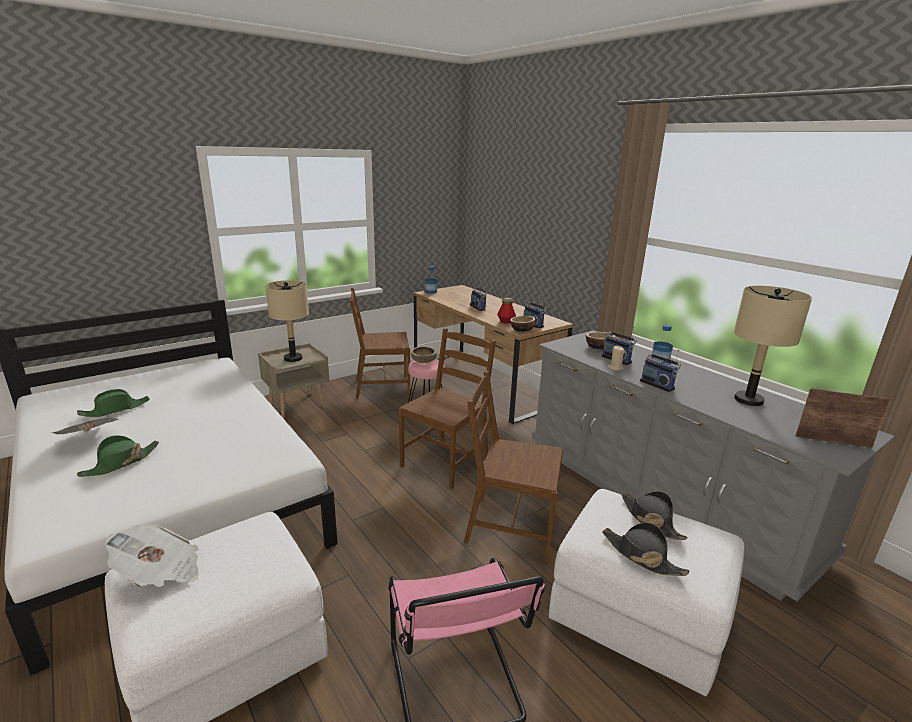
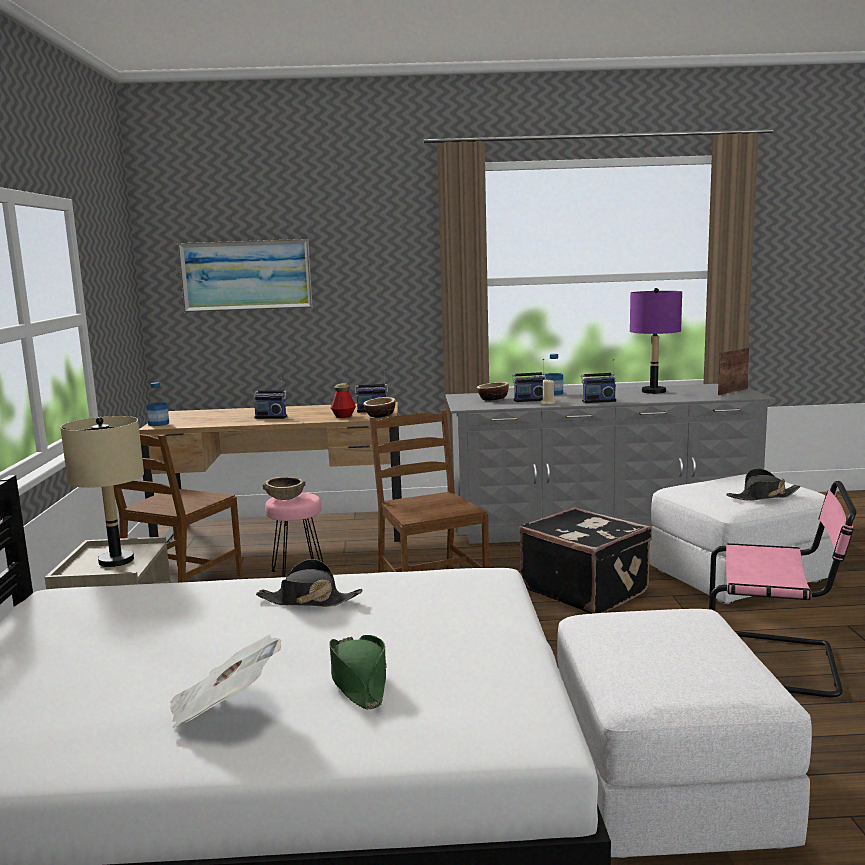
camera: 55 degrees left, 10 degrees down
(115, 409) = (120, 685): green hat -> none
(160, 572) = (657, 676): newspaper -> none
(507, 205) = (246, 275): none -> picture
(510, 527) = (585, 590): brown chair -> black suitcase
(650, 520) = (720, 484): black hat -> black hat (308, 600)
(749, 400) = (654, 391): beige table lamp -> purple table lamp

